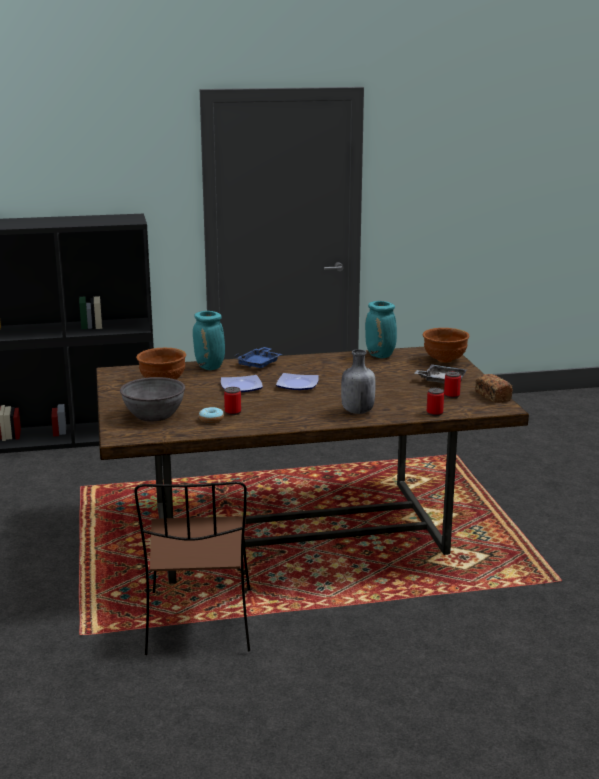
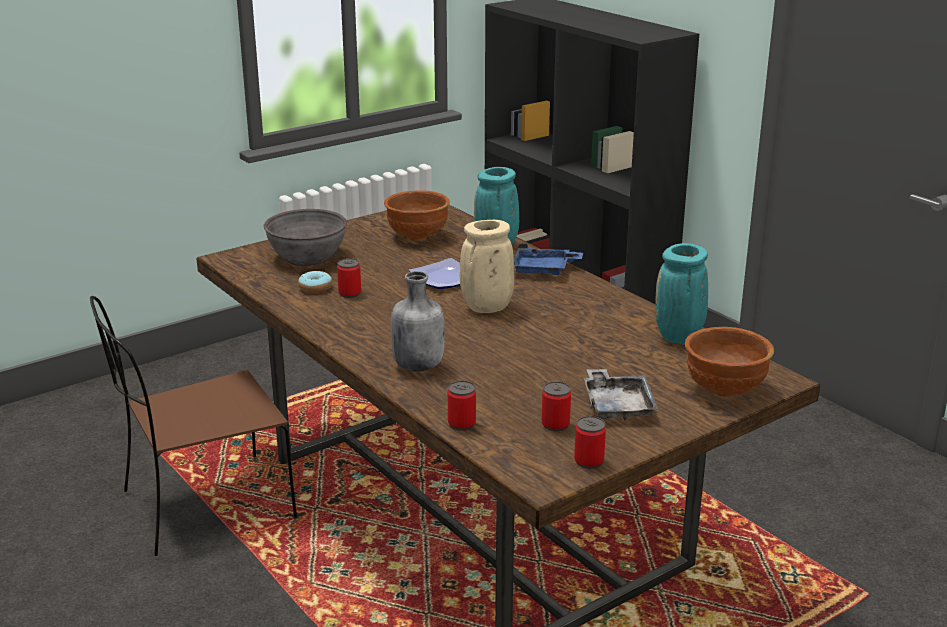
camera: 65 degrees right, 5 degrees up
(298, 385) = (486, 308): plate -> beige vase
(492, 396) = (589, 461): bread -> can

